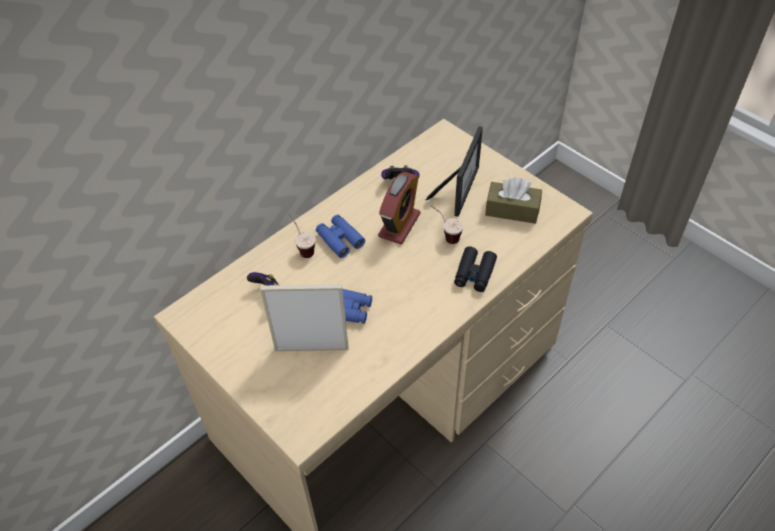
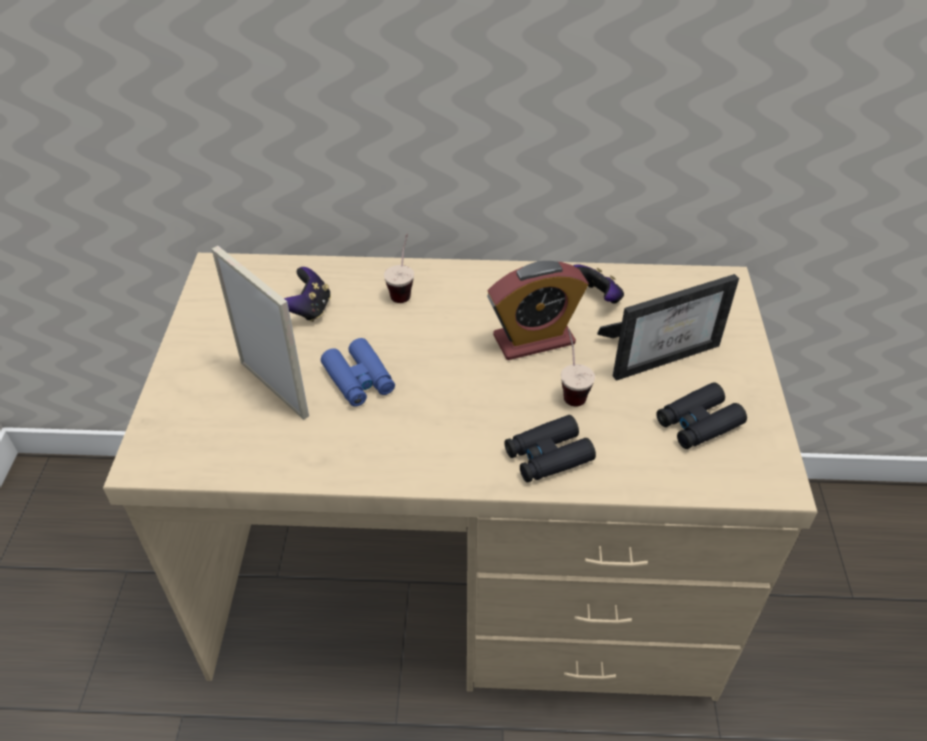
camera: 45 degrees right, 5 degrees down
(340, 239) = (450, 308): blue binoculars -> none
(512, 210) = (698, 423): brown tissue box -> black binoculars

